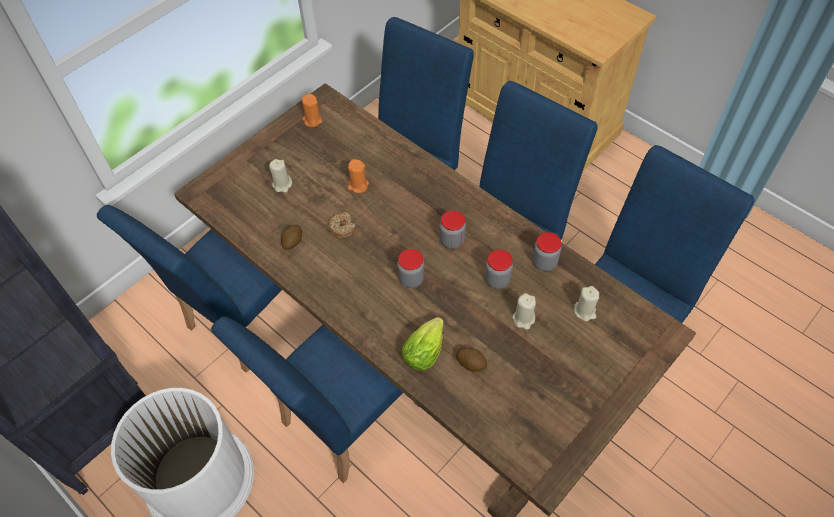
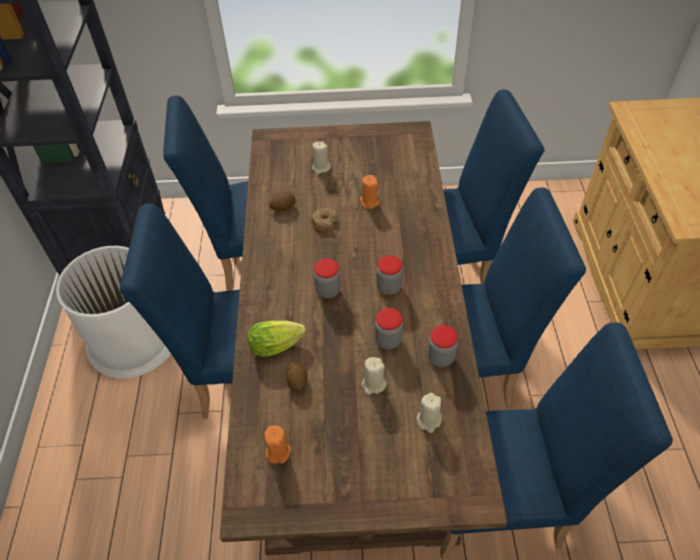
camera: 45 degrees right, 5 degrees down
(312, 120) = (391, 140): orange candle -> orange candle (278, 451)

